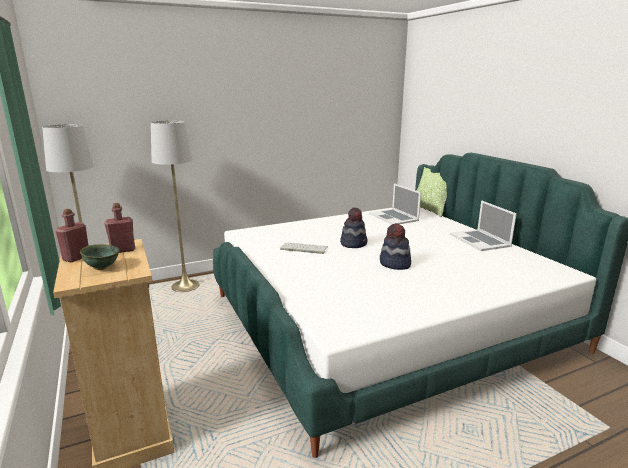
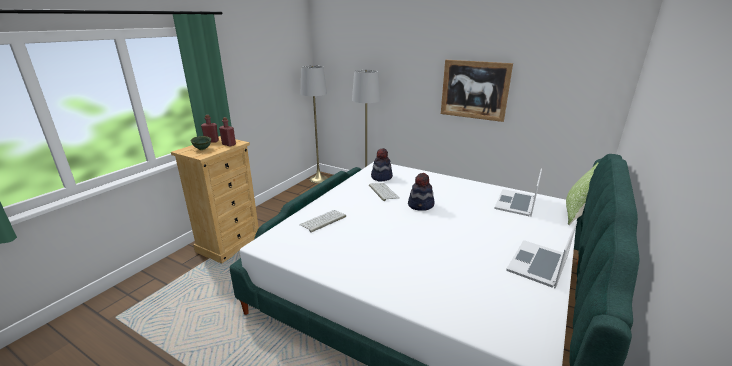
camera: 55 degrees right, 5 degrees up
(288, 129) = (474, 90): none -> picture
(325, 290) = (323, 221): none -> keyboard
(394, 264) = (404, 233): hat -> hat (381, 177)

